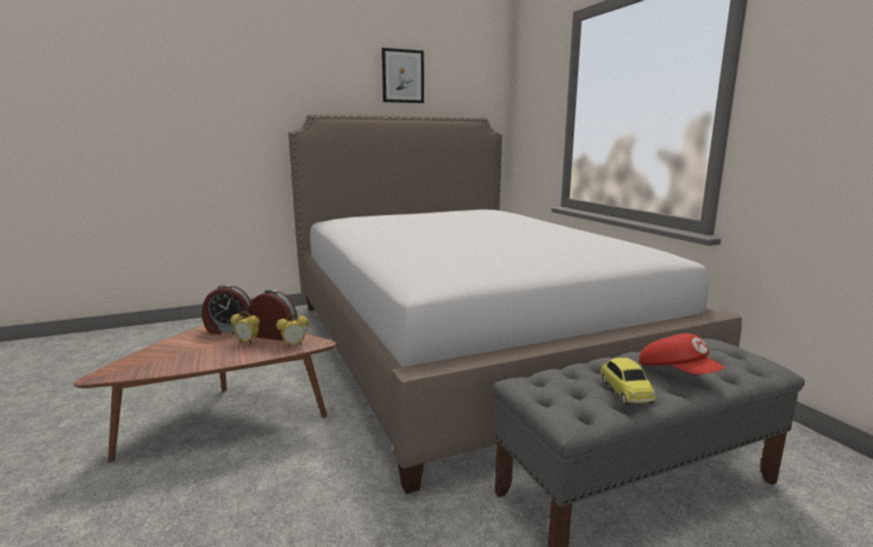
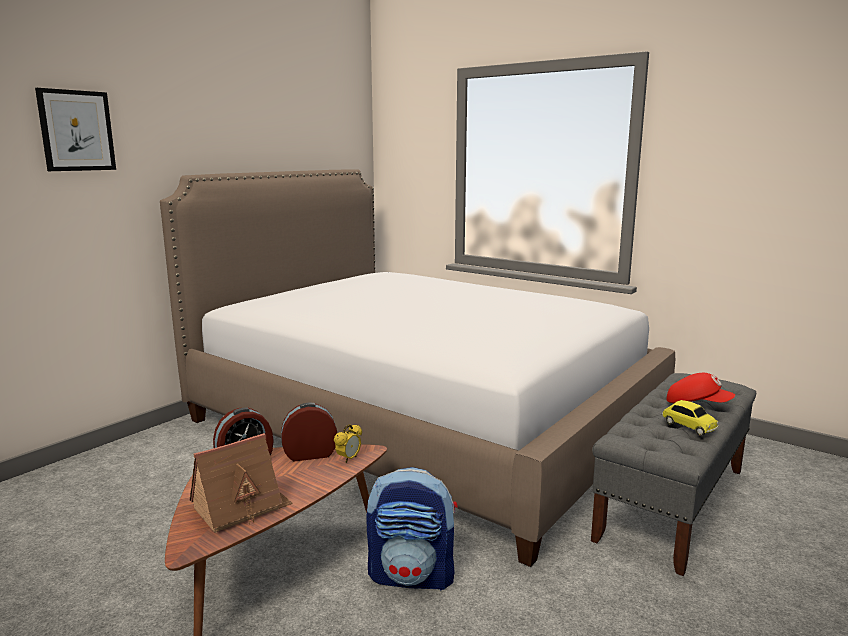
camera: 30 degrees left, 0 degrees up
(174, 358) = (241, 507): none -> toy house
(247, 342) = (292, 469): alarm clock -> none
(304, 463) = (412, 576): none -> backpack
(403, 76) = (272, 124): picture -> picture (76, 131)

